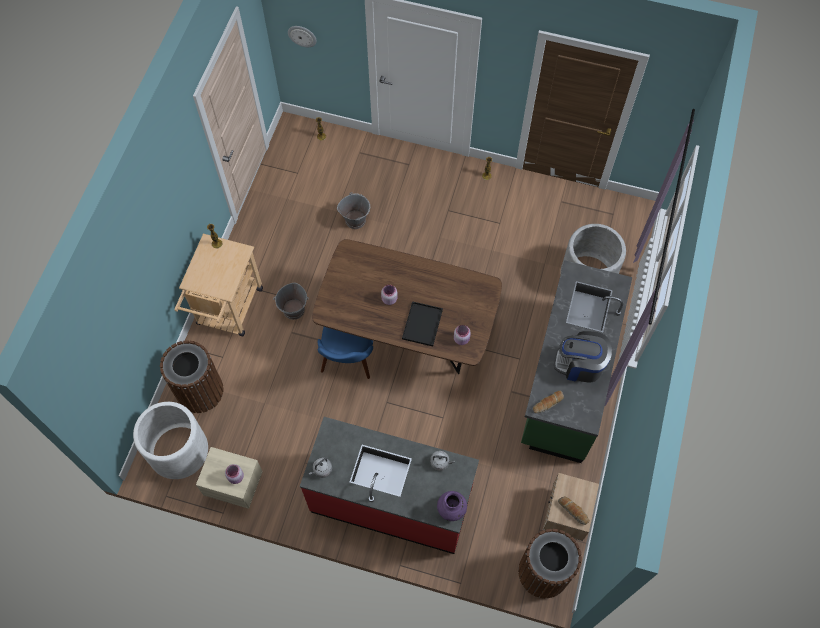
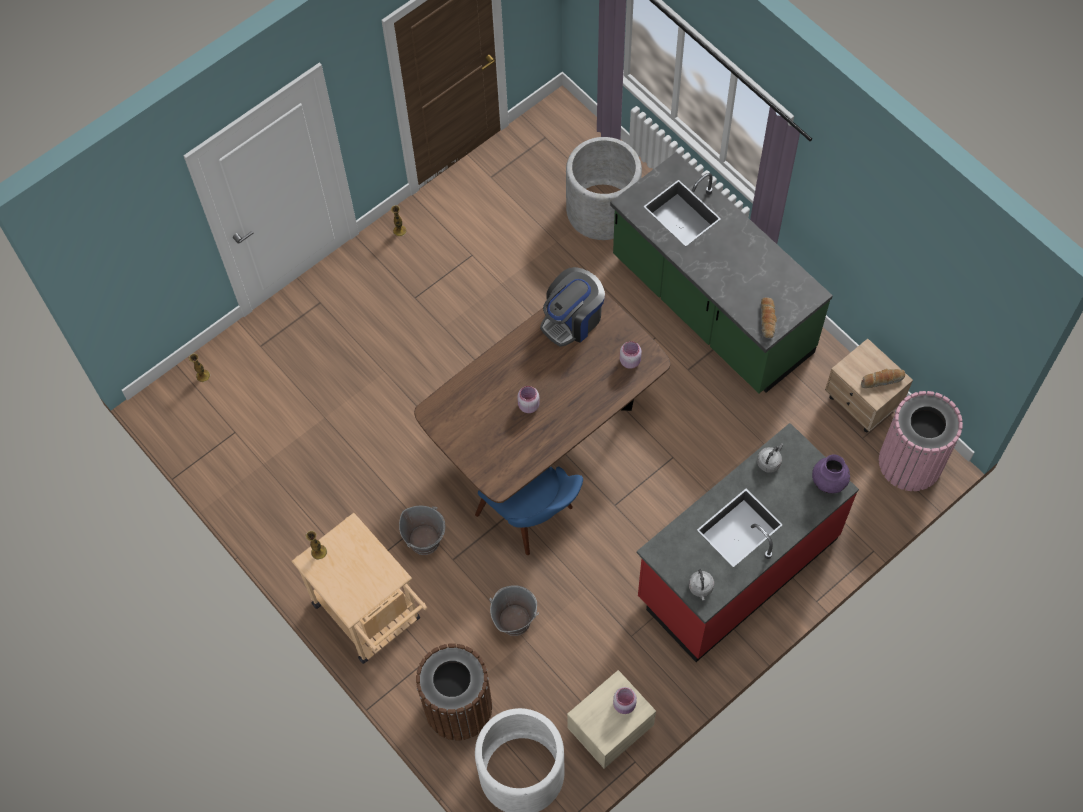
camera: 55 degrees left, 0 degrees up
(302, 35) = (127, 278): wall clock -> none
(355, 220) = (352, 404): grey bucket -> grey bucket (514, 620)
(422, 325) = (585, 390): black tray -> none
(543, 572) = (910, 462): brown trash can -> pink trash can
(580, 365) = (743, 263): coffee machine -> coffee machine (572, 319)

